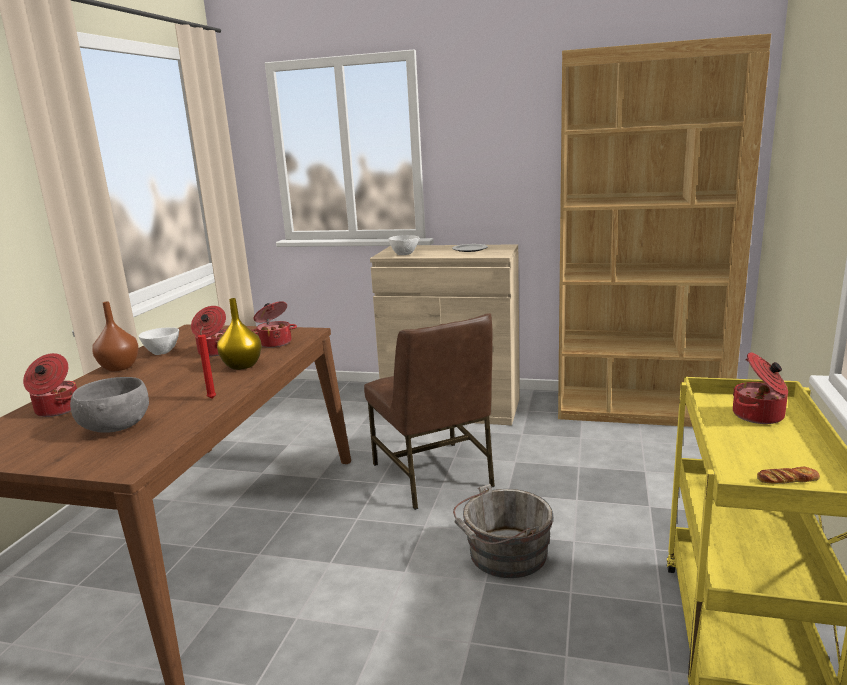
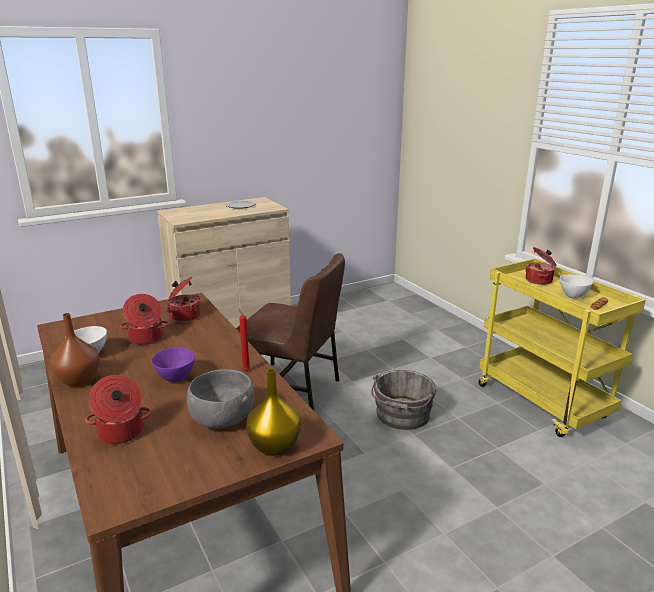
camera: 45 degrees left, 5 degrees up
(162, 386) = (175, 378): none -> purple bowl
(243, 365) = (205, 340): yellow vase -> yellow vase (275, 446)
(405, 254) = (197, 217): white bowl -> white bowl (573, 296)
(640, 410) = (352, 303): brown bookcase -> none

